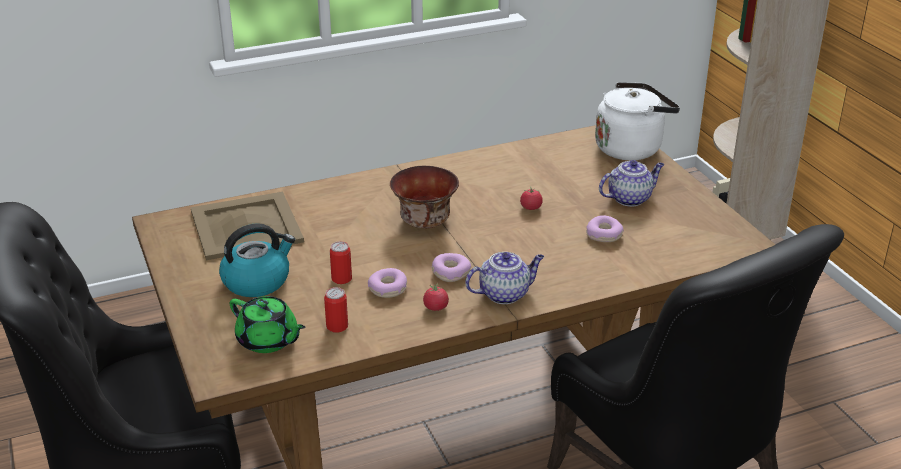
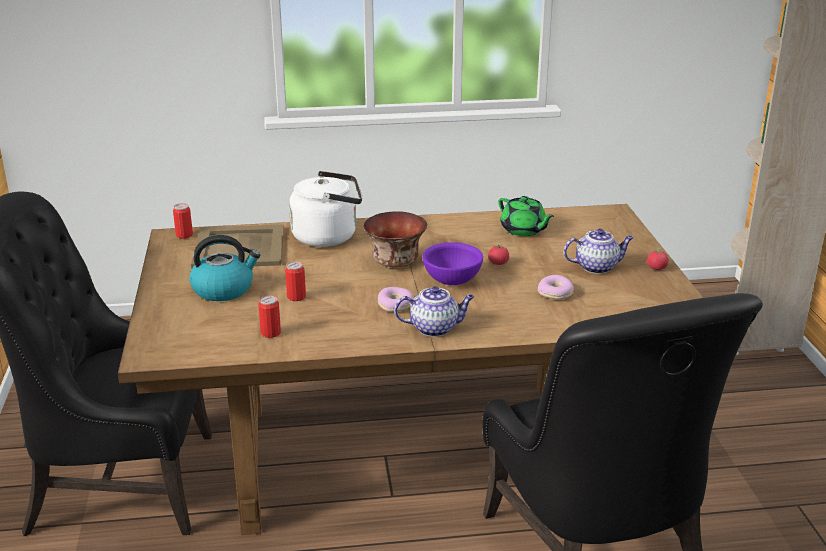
camera: 15 degrees right, 5 degrees down
(175, 219) = (184, 235): none -> can
(268, 341) = (206, 335): green teapot -> green teapot (523, 230)
(388, 289) = (332, 310): donut -> none
(436, 307) = (366, 330): tomato -> tomato (656, 268)
(495, 236) = (452, 281): none -> purple bowl
(631, 148) = (621, 227): white kettle -> white kettle (329, 236)

